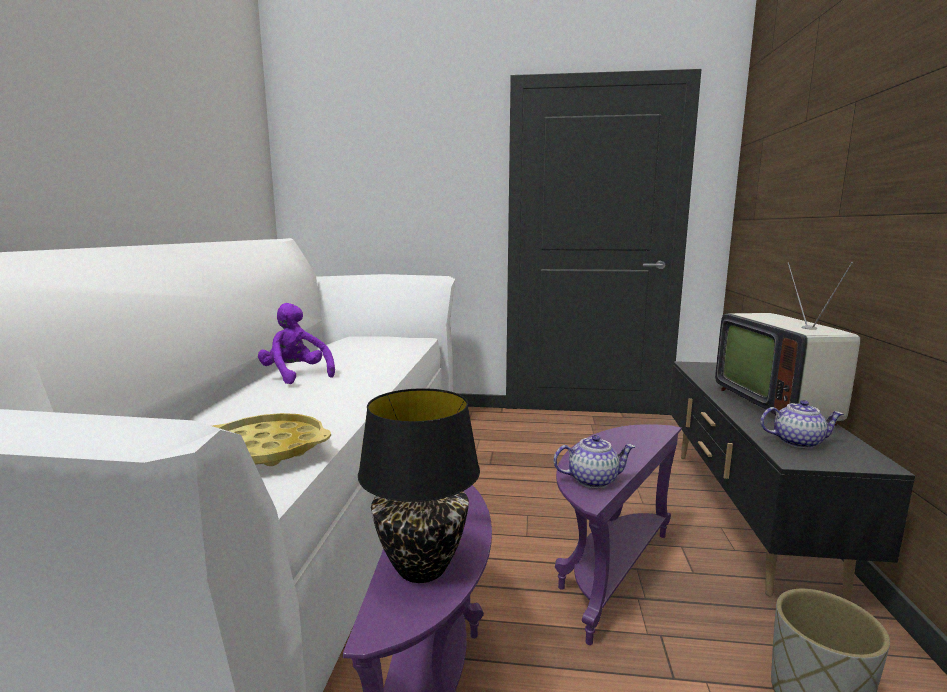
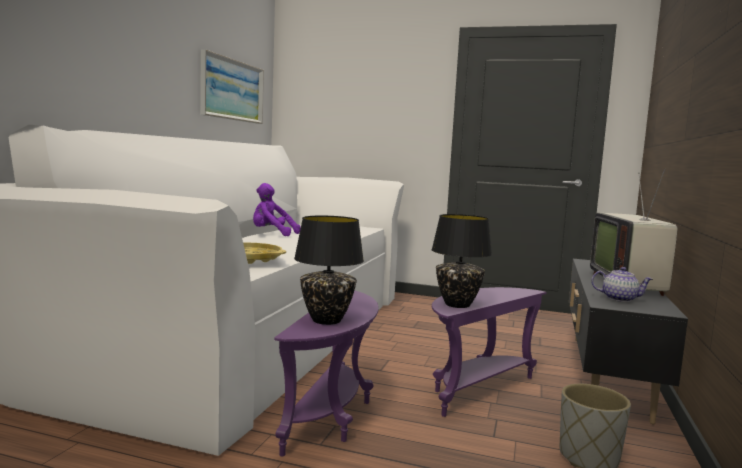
camera: 10 degrees right, 5 degrees down
(214, 166) = (232, 90): none -> picture
(296, 375) = (271, 234): purple plush toy -> purple plush toy turned 45 degrees counterclockwise
(593, 480) = (457, 304): teapot -> black table lamp

